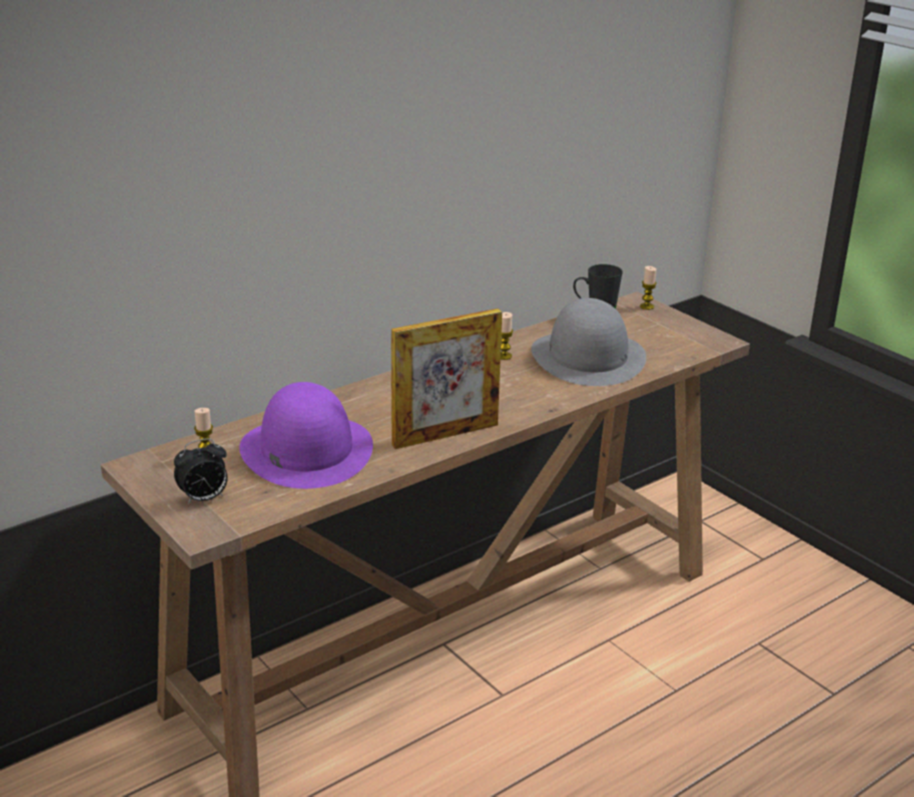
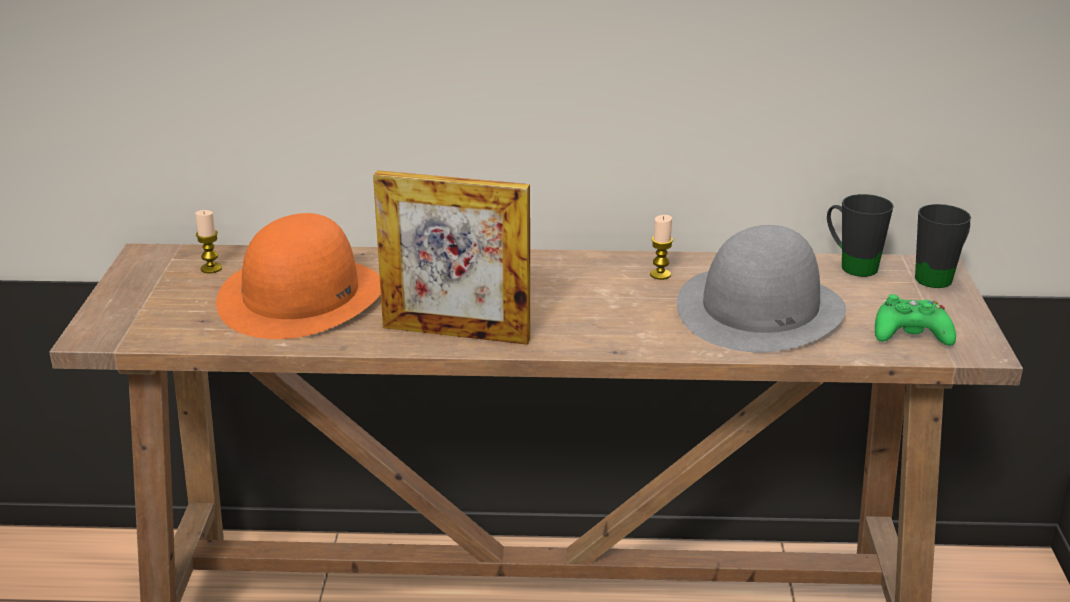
camera: 40 degrees right, 0 degrees up
(204, 499) = (143, 306): alarm clock -> none
(306, 450) = (301, 296): purple hat -> orange hat
(646, 307) = (940, 277): candle -> black mug
(678, 343) = (911, 333): none -> green game controller

